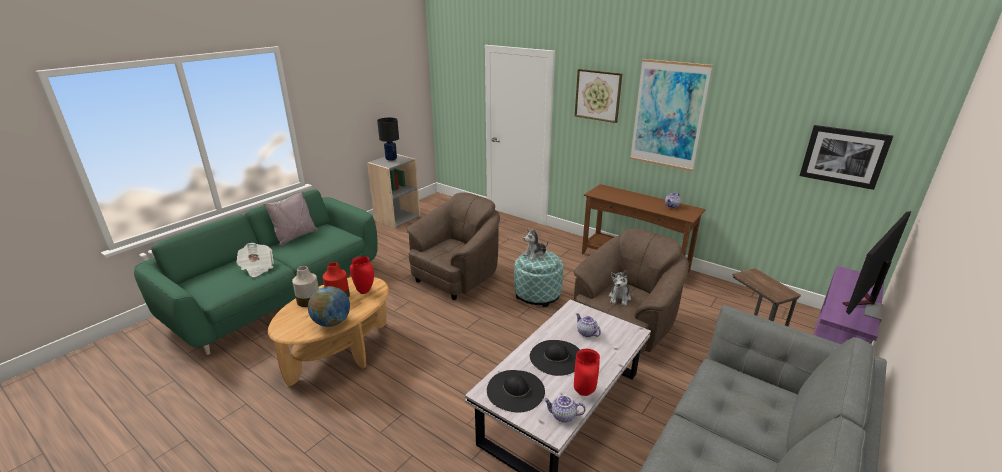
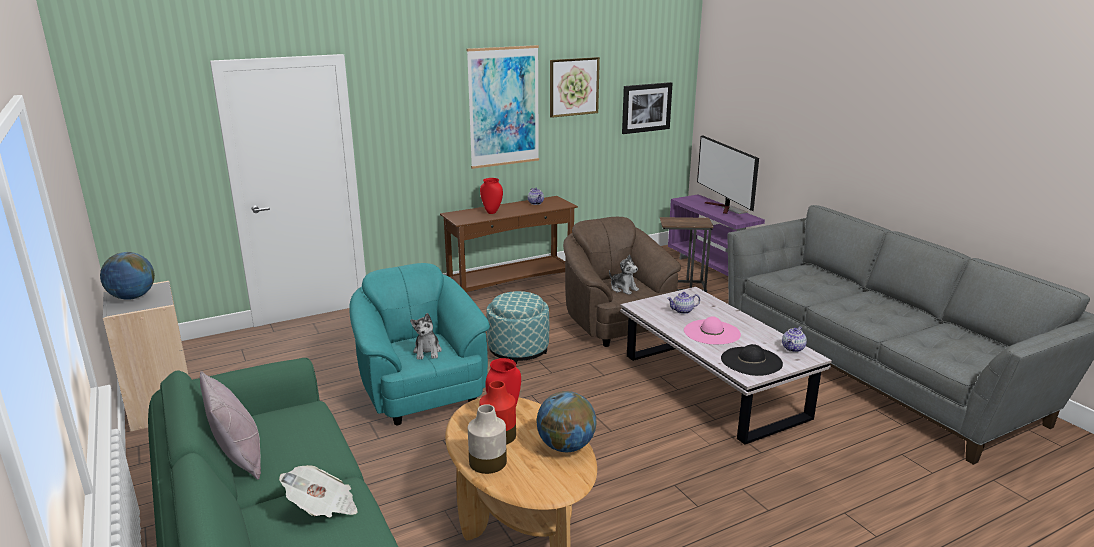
camera: 65 degrees left, 5 degrees down
(391, 159) = (132, 297): black table lamp -> globe
(457, 277) = (421, 391): brown armchair -> turquoise armchair
(535, 255) = (511, 300): plush toy -> plush toy (427, 352)
(556, 357) = (712, 332): black hat -> pink hat
(583, 392) = (765, 333): red vase -> red vase (491, 212)
(598, 95) = (418, 102): picture -> picture (573, 87)

